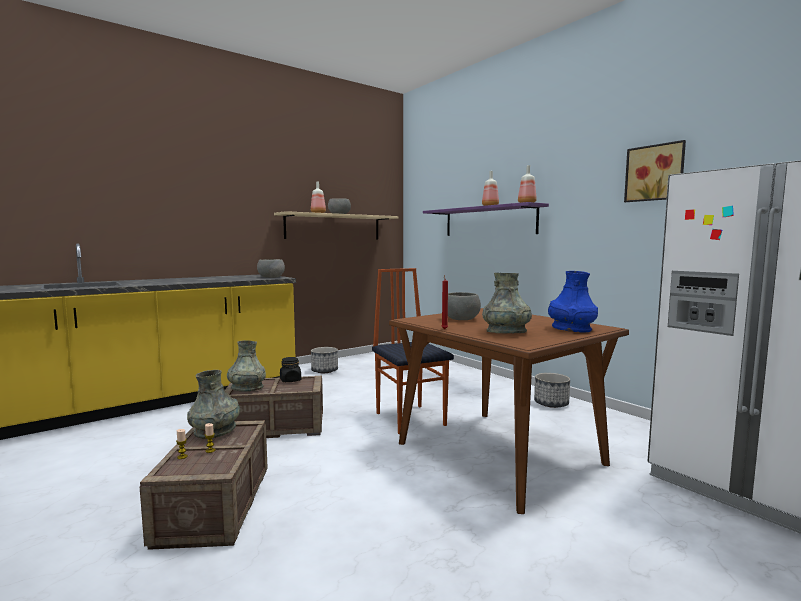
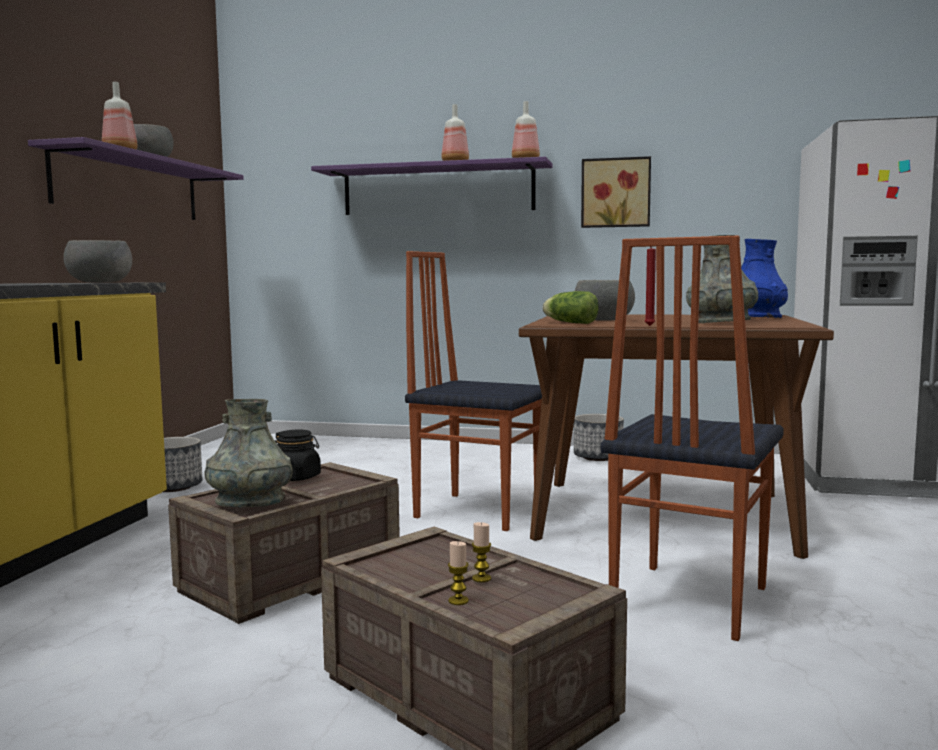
camera: 40 degrees left, 0 degrees up
(215, 430) = (400, 558): grey vase -> none
(333, 227) = (129, 187): beige shelf -> purple shelf
(392, 506) = (686, 600): none -> chair
(427, 319) = (569, 323): none -> lettuce
(655, 173) = (710, 128): picture -> picture (615, 193)

